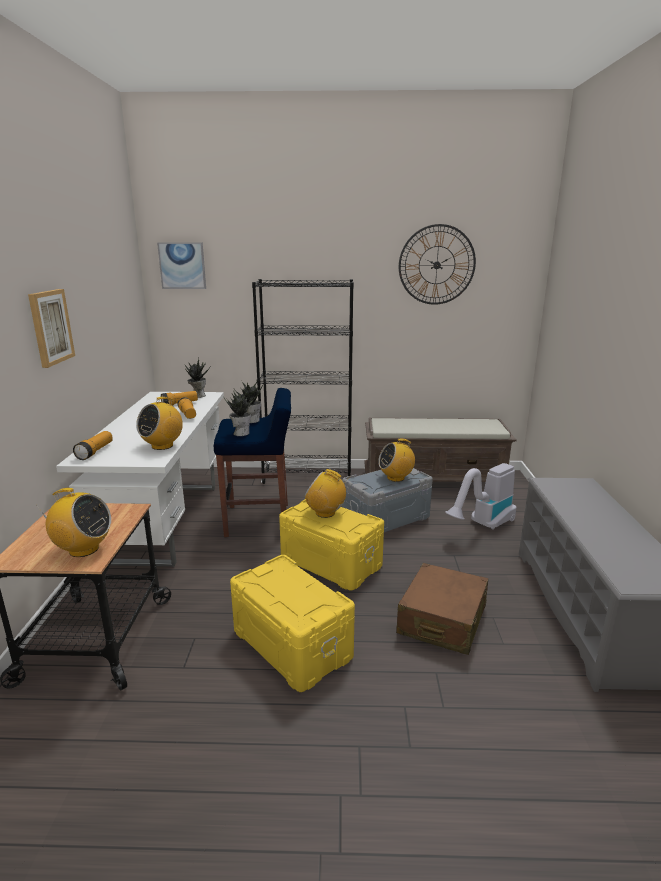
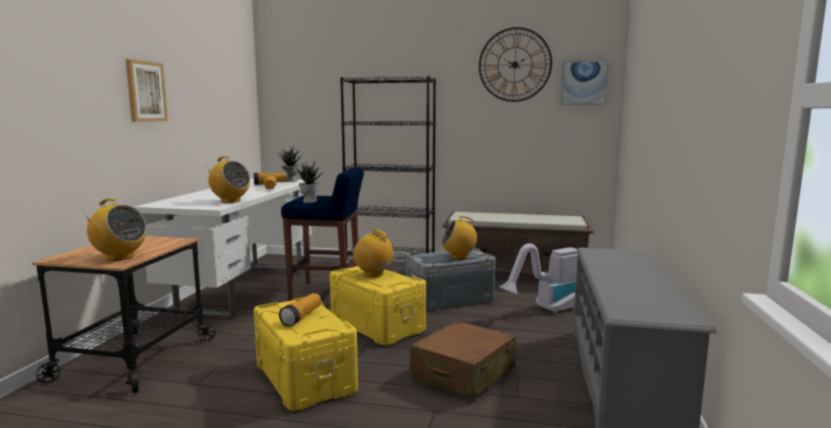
camera: 10 degrees right, 10 degrees down
(95, 452) = (171, 202): flashlight -> flashlight (302, 317)
(162, 446) = (230, 201): radio -> radio turned 105 degrees counterclockwise
(182, 265) = (289, 69): picture -> picture (584, 83)
(251, 420) = (326, 195): potted plant -> none

